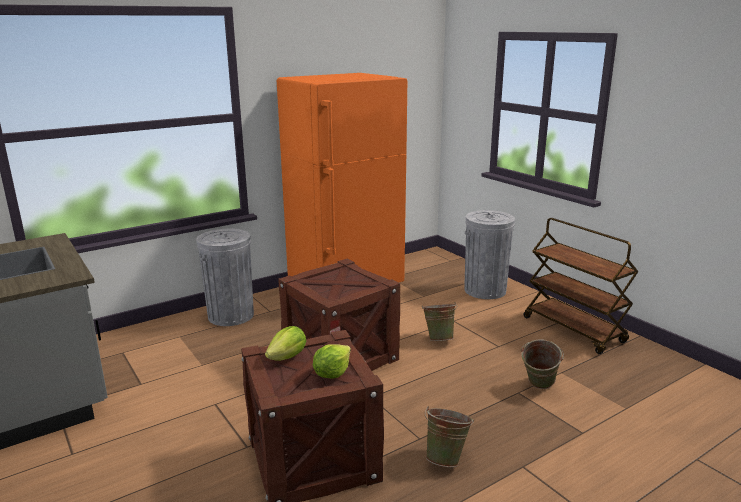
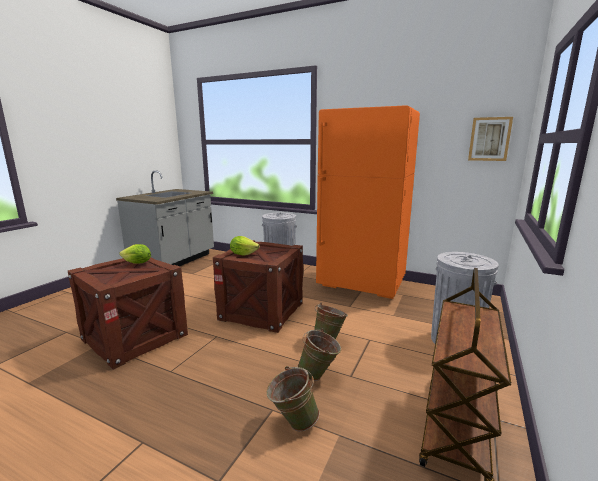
camera: 60 degrees right, 5 degrees down
(332, 373) = (117, 276): lettuce -> lettuce (243, 254)
(418, 98) = (489, 139): none -> picture
(446, 458) = (147, 391): green bucket -> green bucket (319, 375)

